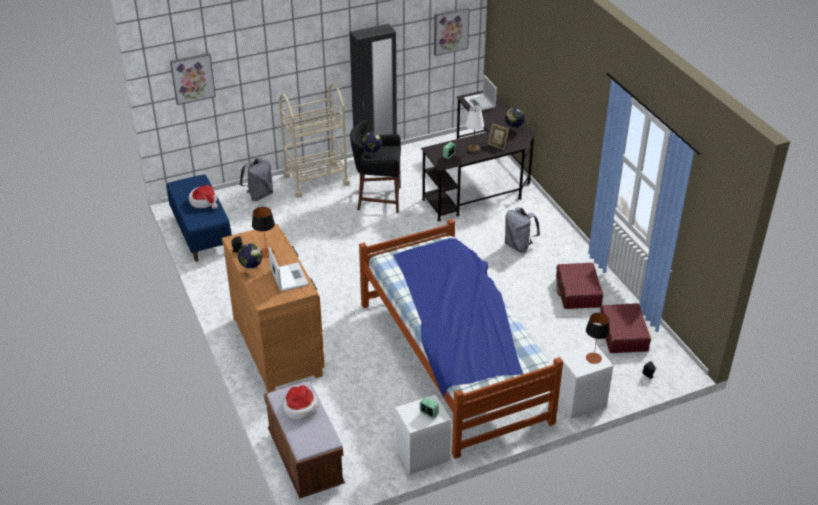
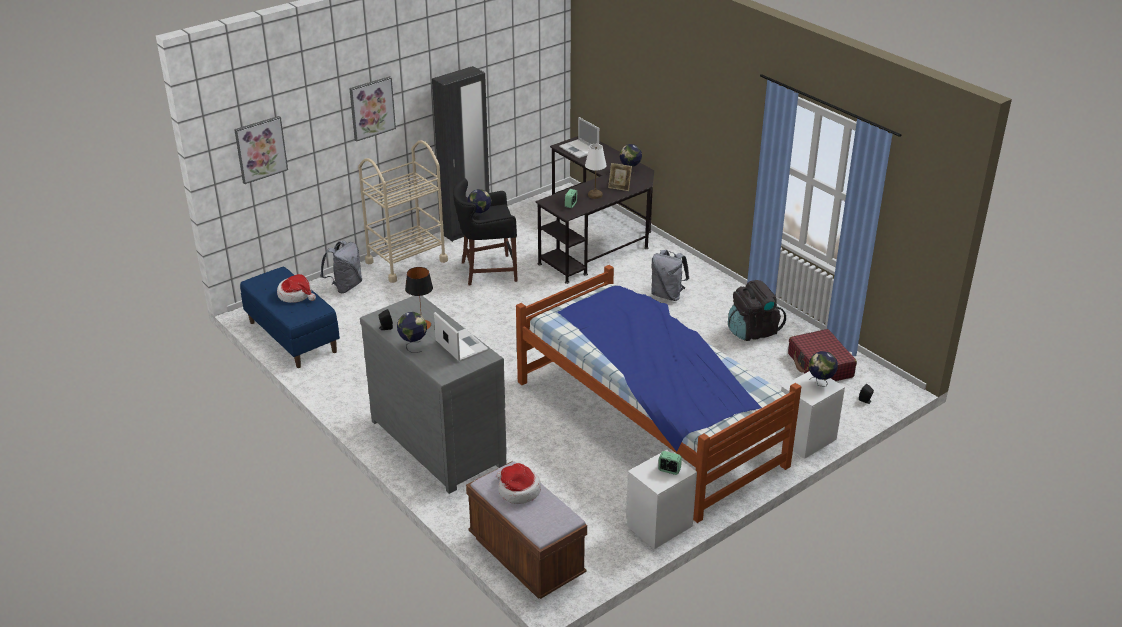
camera: 15 degrees left, 5 degrees down
(279, 345) = (439, 441): brown dresser -> grey dresser
(451, 31) = (535, 71): picture -> picture (372, 108)
(578, 292) = (752, 331): red suitcase -> black backpack
(593, 358) = (820, 383): table lamp -> globe

